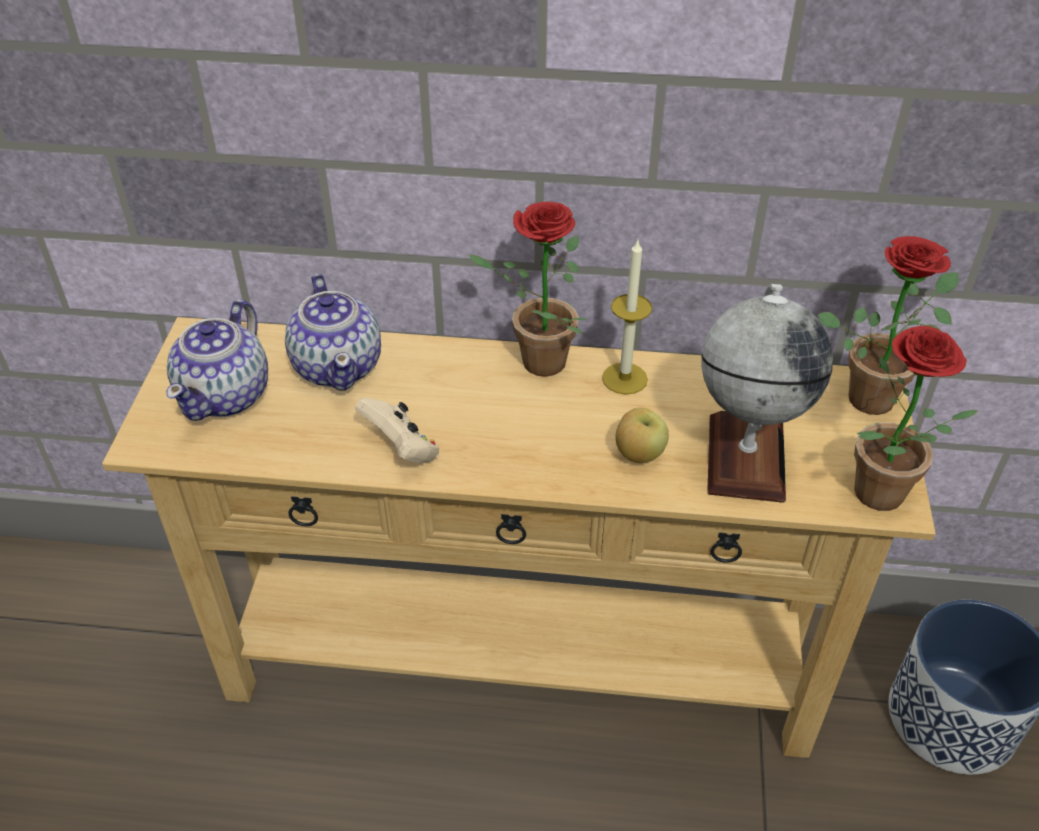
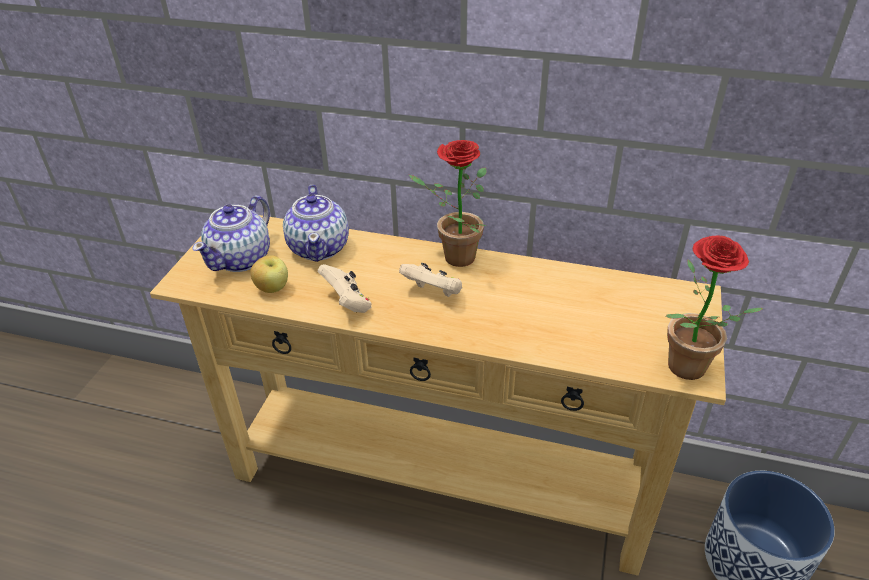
camera: 10 degrees right, 5 degrees down
(520, 420) = (434, 292): none -> beige game controller
(624, 378) = (514, 273): candle -> none
(639, 455) = (512, 323): apple -> apple (272, 288)
(745, 457) = (590, 332): globe -> none
(875, 393) = (696, 299): potted plant -> none

